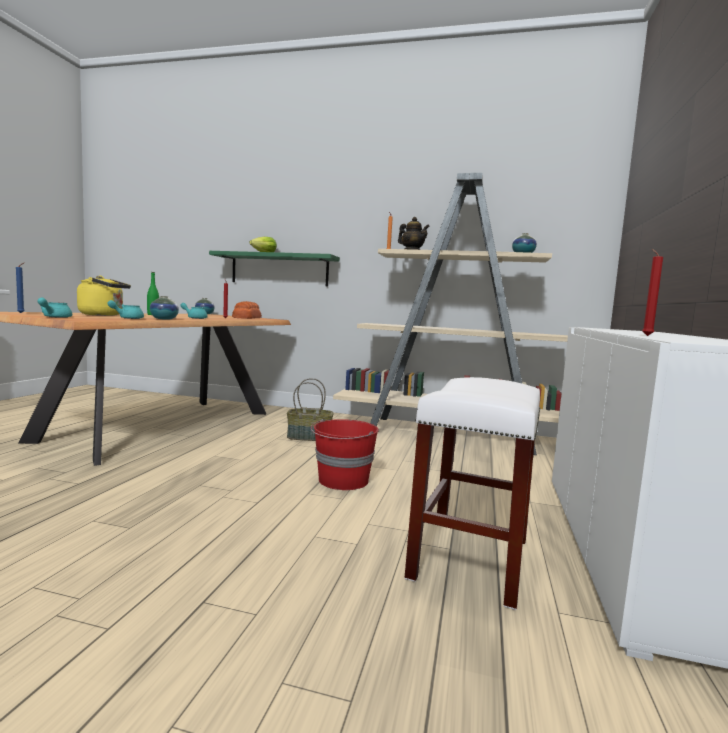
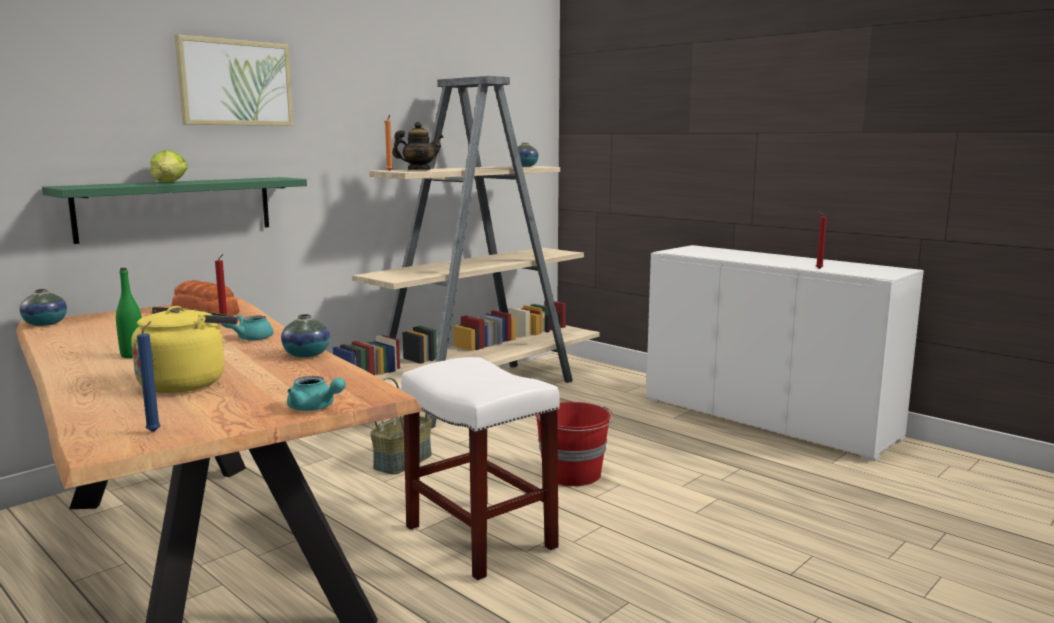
camera: 60 degrees left, 5 degrees up
(127, 318) = (303, 372): turquoise teapot -> none
(318, 201) = (235, 83): none -> picture
(471, 559) = (759, 466): white stool -> white stool (482, 538)

